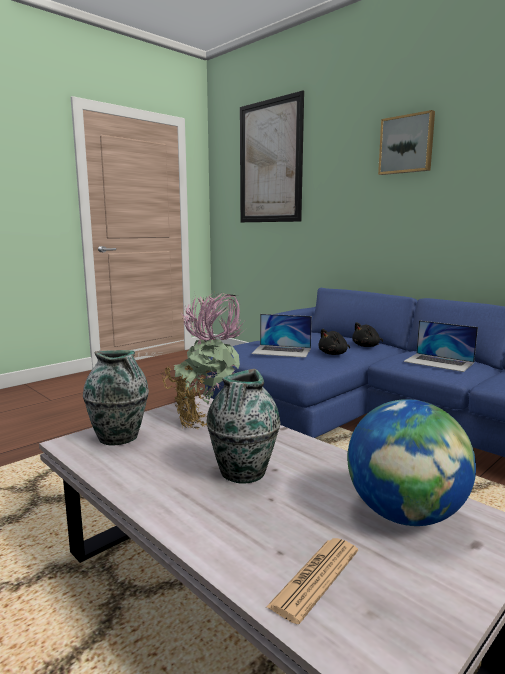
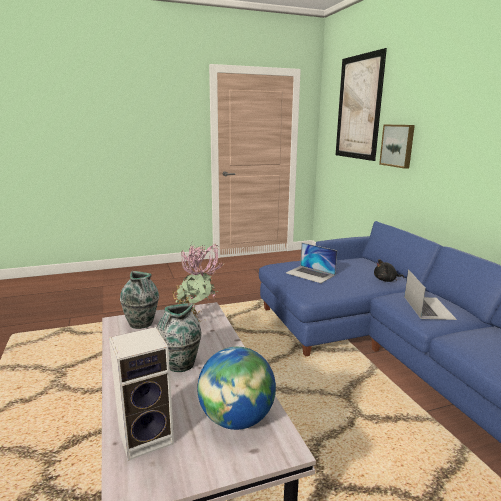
camera: 25 degrees right, 5 degrees up
(315, 578) = (148, 436): newspaper -> speaker
(334, 354) = (348, 283): black plush toy -> none
(406, 144) = (457, 104): picture -> picture (398, 145)
(438, 362) = (428, 307): laptop -> laptop turned 150 degrees counterclockwise

